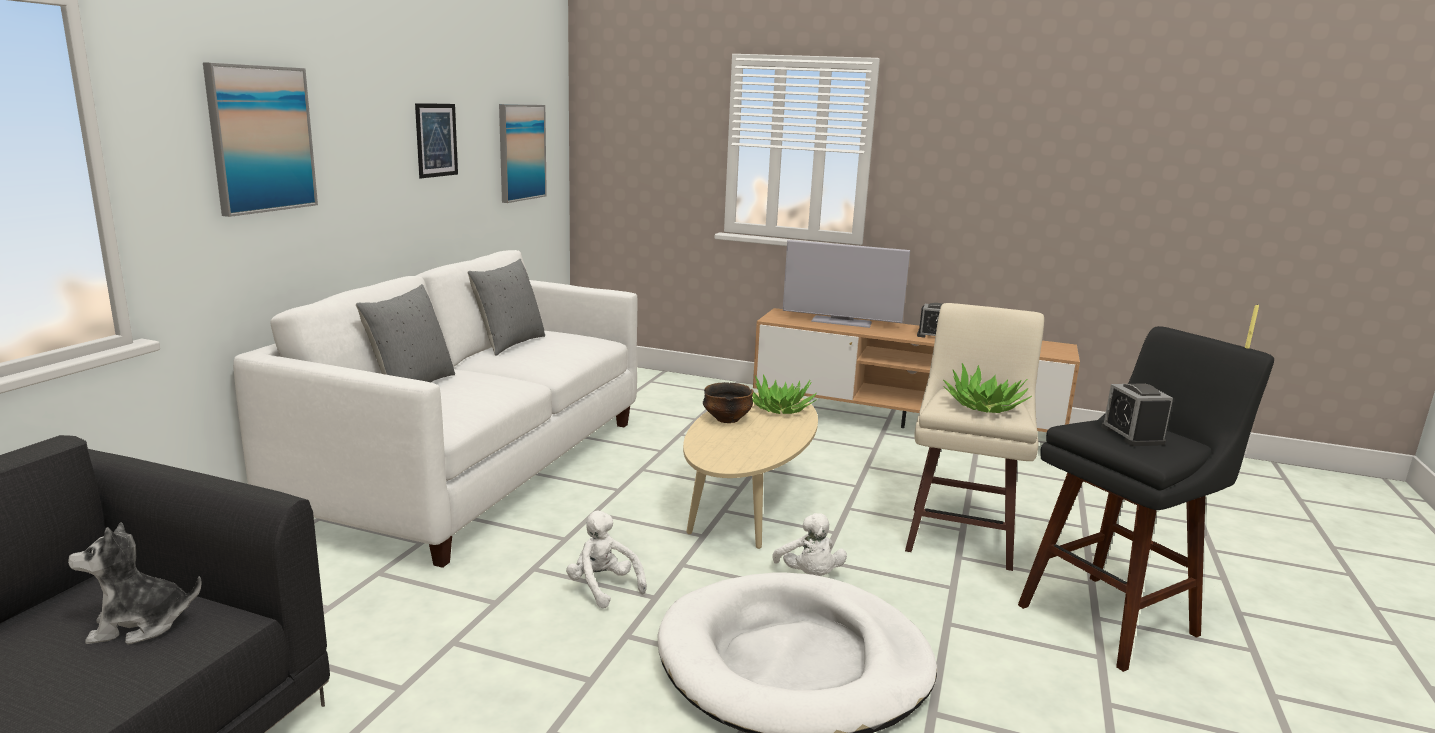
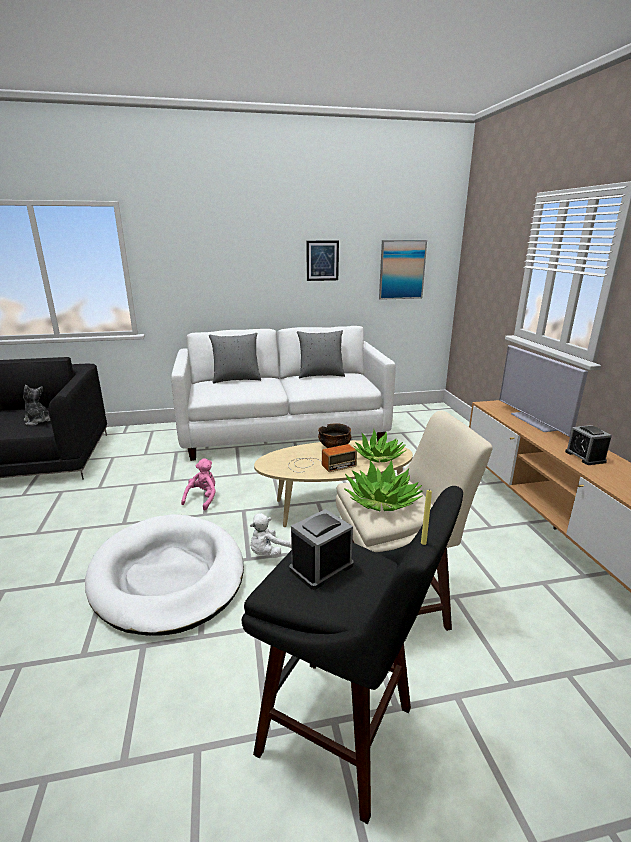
camera: 60 degrees right, 5 degrees up
(261, 139) = (203, 258): picture -> none
(603, 587) = (203, 498): white plush toy -> pink plush toy
(763, 439) = (319, 465): none -> radio

